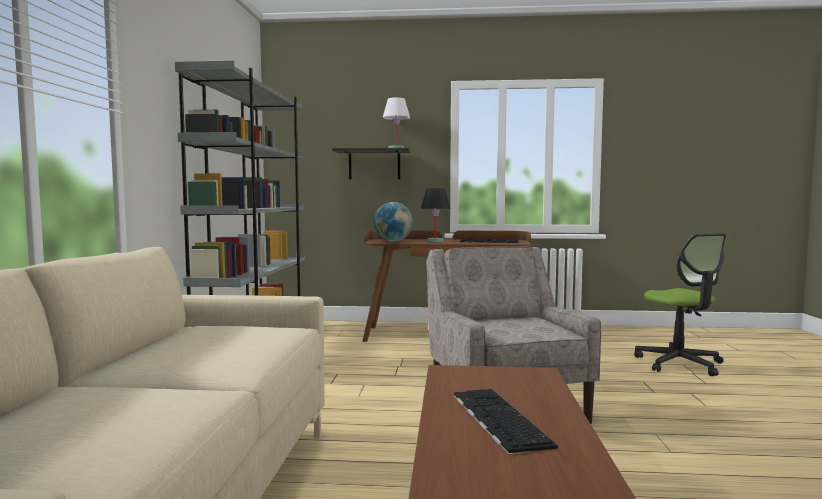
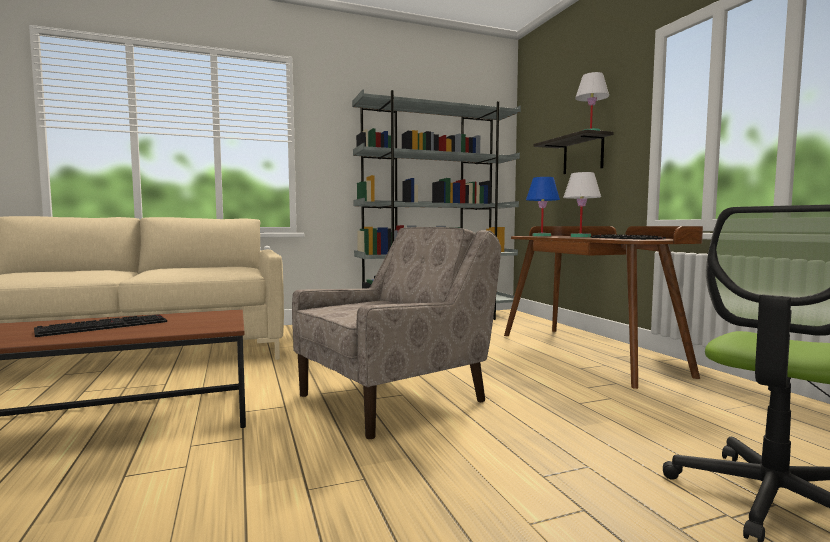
camera: 65 degrees right, 0 degrees up
(393, 241) = (541, 236): globe -> blue table lamp
(435, 241) = (581, 237): black table lamp -> white table lamp

